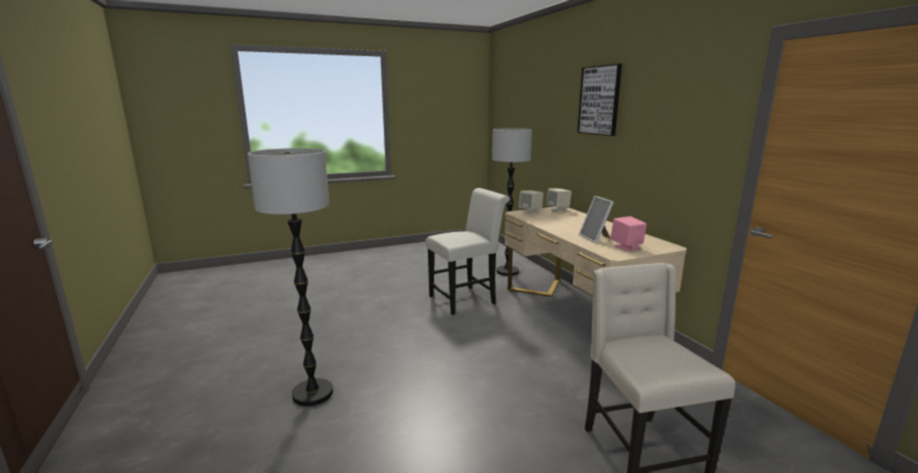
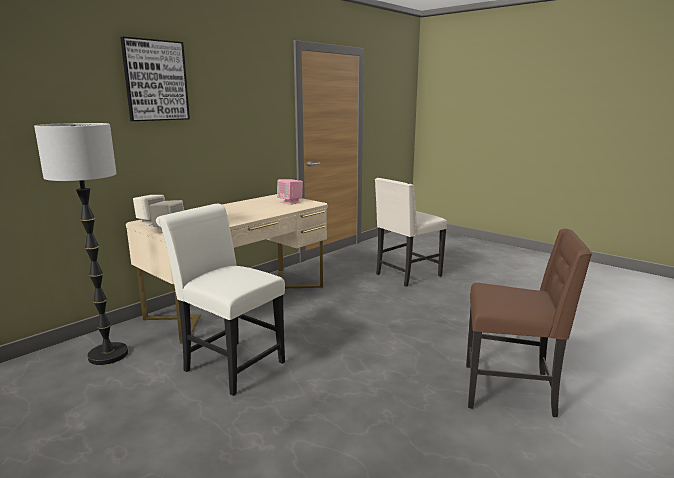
camera: 115 degrees left, 0 degrees up
(312, 393) = (510, 391): floor lamp -> brown chair
(595, 238) = (272, 208): picture frame -> none

